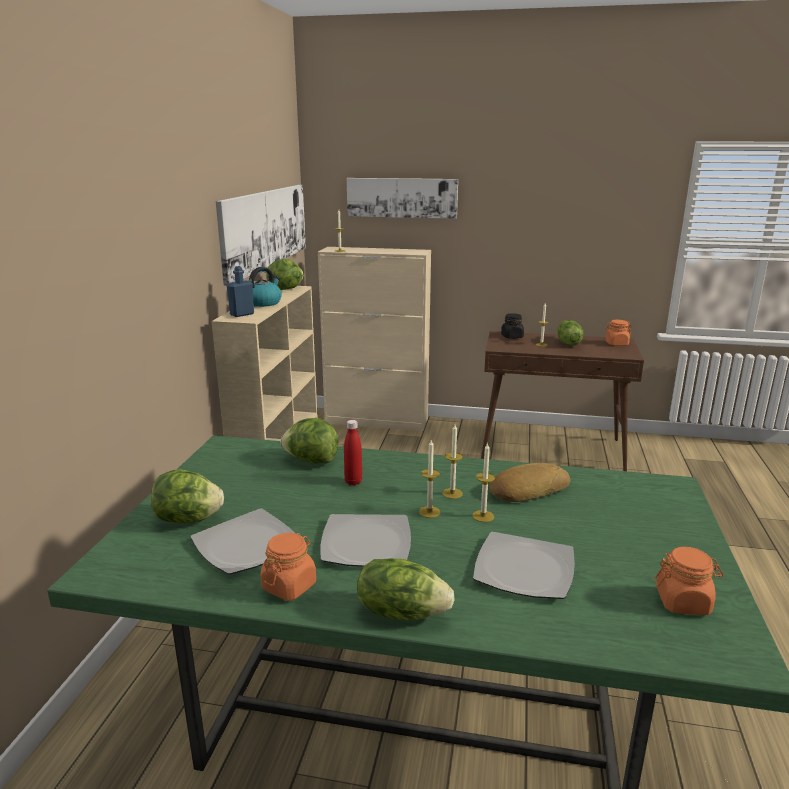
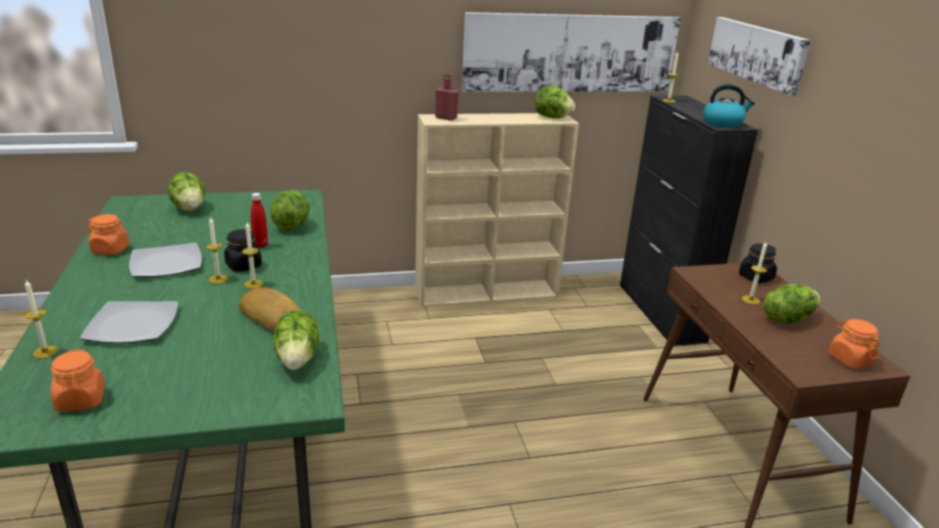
camera: 65 degrees right, 5 degrees up
(242, 314) = (446, 118): blue bottle -> red bottle
(248, 545) = (159, 230): plate -> none
(263, 303) = (491, 118): kettle -> kettle (723, 123)
(377, 421) = (661, 312): beige cabinet -> black cabinet
(401, 611) = (79, 287): lettuce -> lettuce (298, 358)
(402, 495) = (243, 265): none -> black jar
(483, 516) = (216, 301): candle -> candle (45, 352)

